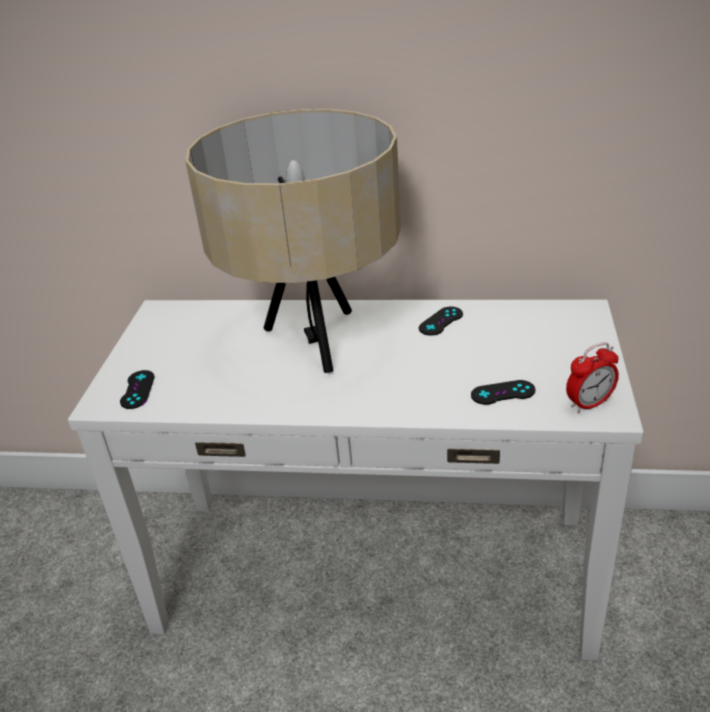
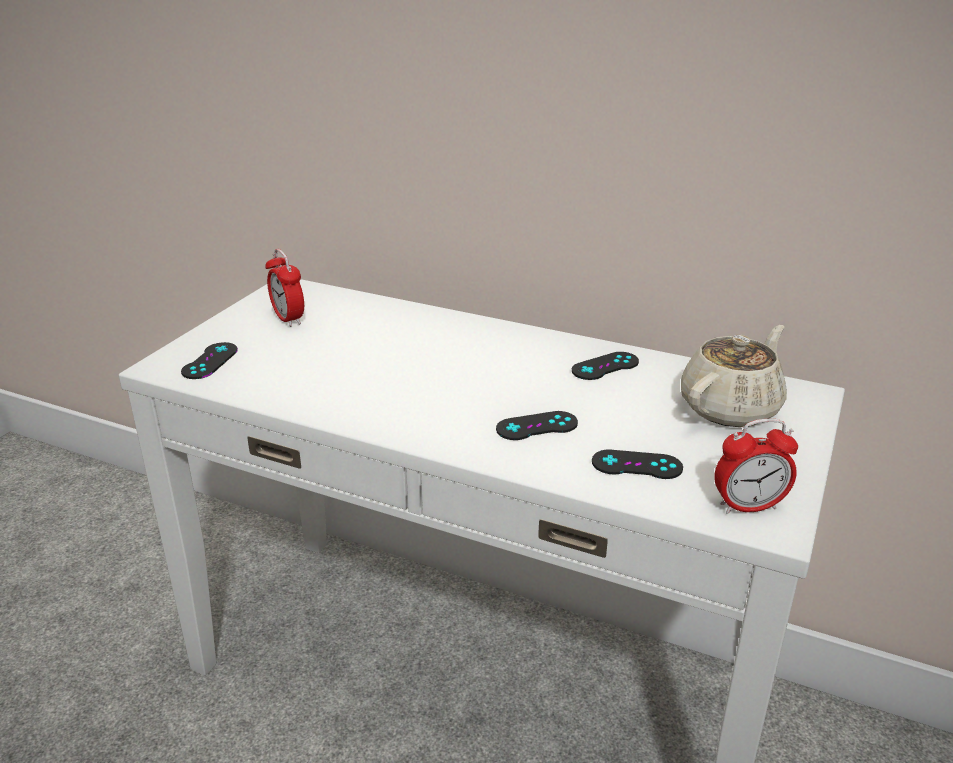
camera: 15 degrees right, 5 degrees down
(177, 338) = (288, 319): none -> alarm clock
(315, 344) = (437, 358): beige table lamp -> none
(419, 381) = (537, 426): none -> black game controller
(542, 333) = (731, 407): none -> beige teapot

